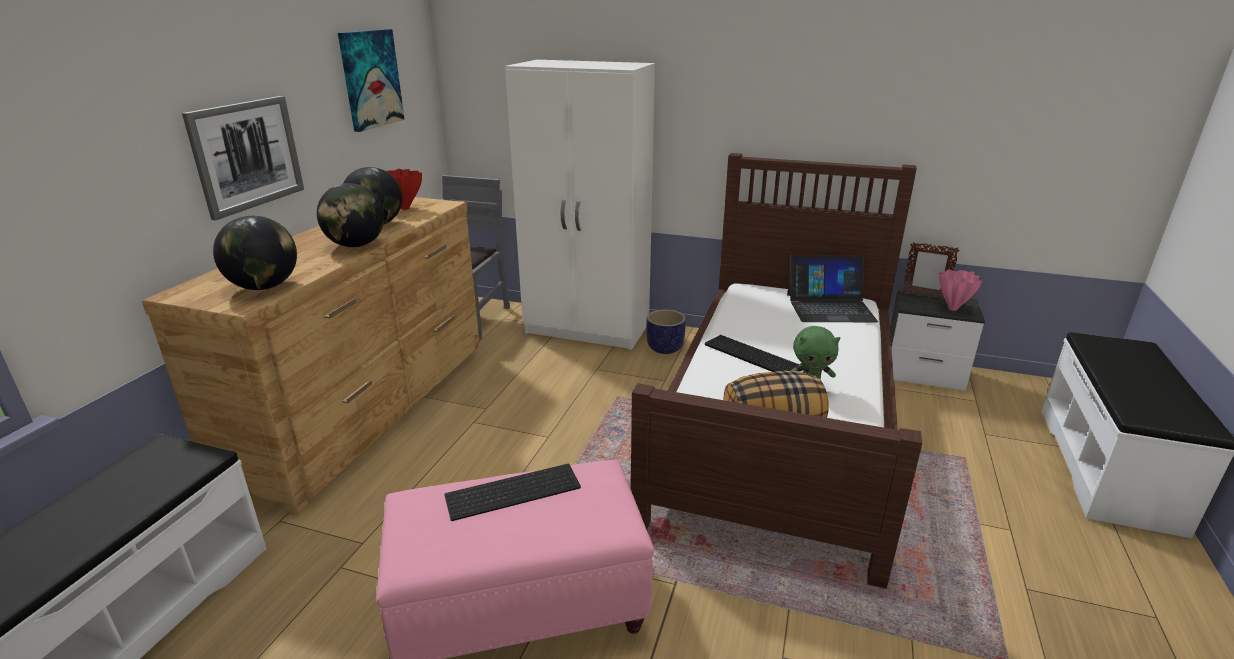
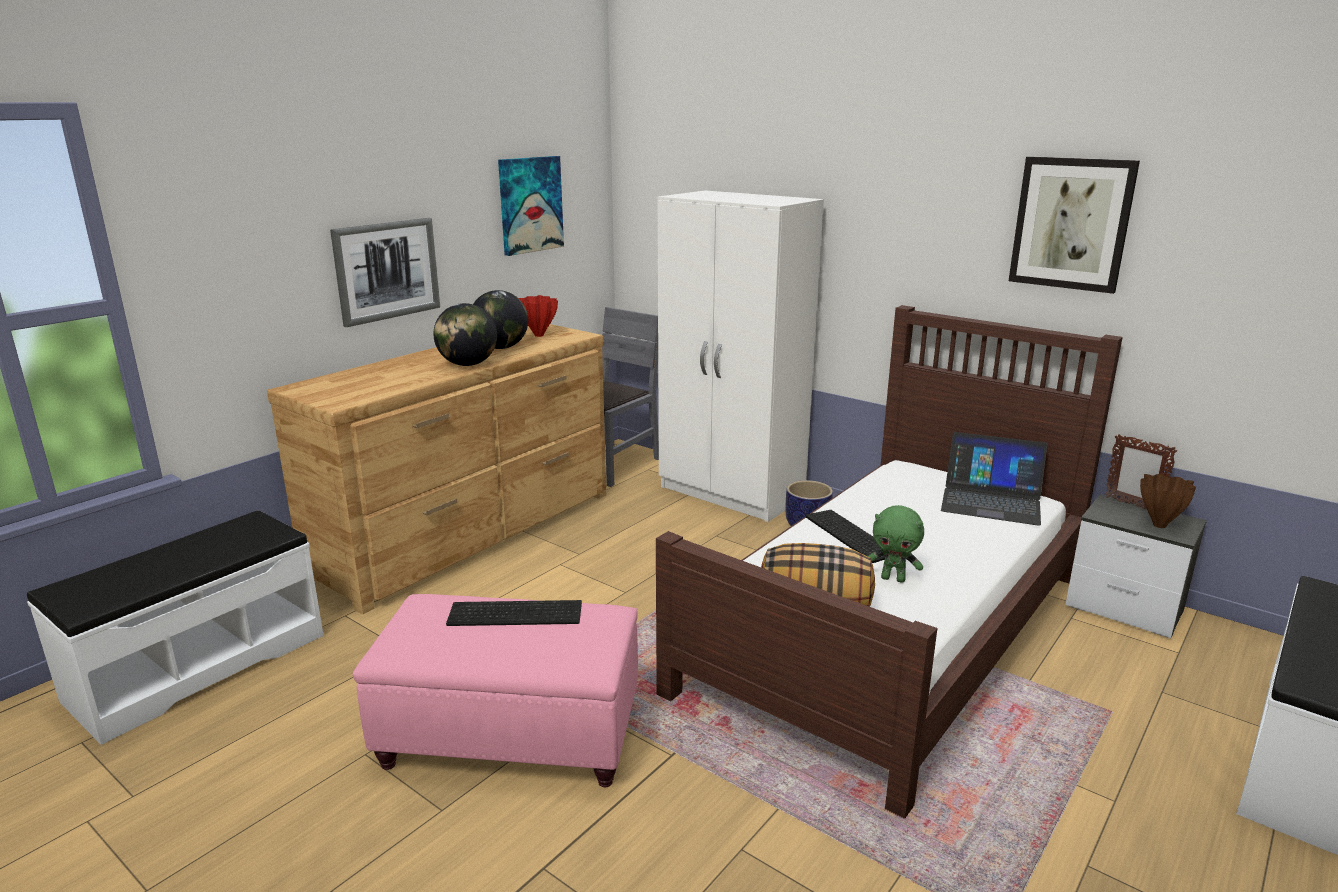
camera: 20 degrees right, 5 degrees down
(264, 287) = (365, 391): globe -> none
(873, 75) = (1071, 223): none -> picture
(952, 308) = (1158, 525): pink vase -> brown vase

